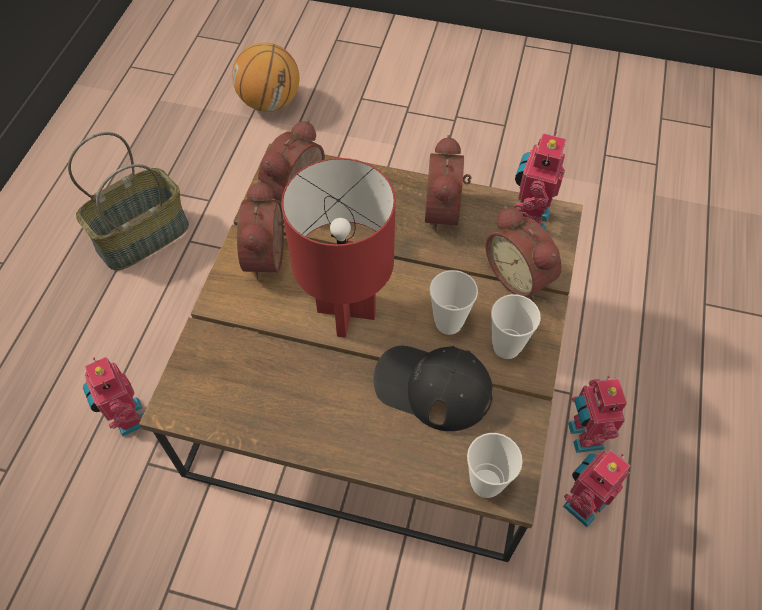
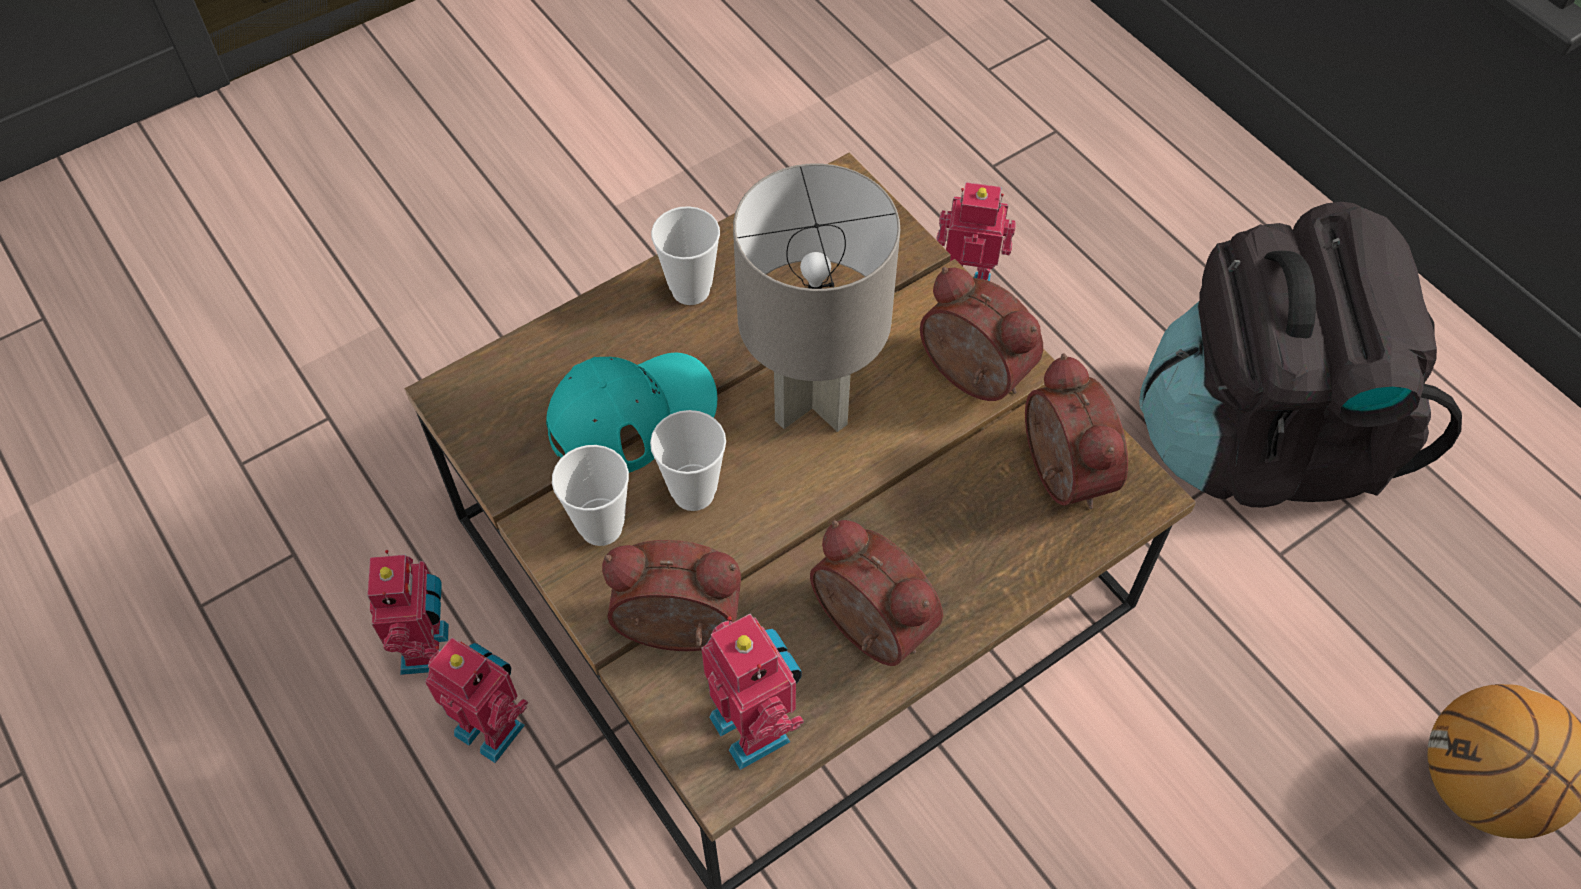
camera: 130 degrees right, 0 degrees up
(143, 235) = (1263, 438): basket -> black backpack
(347, 311) = (812, 402): red table lamp -> grey table lamp
(432, 387) = (632, 413): black cap -> turquoise cap
(486, 483) = (483, 380): cup -> cup (690, 290)

